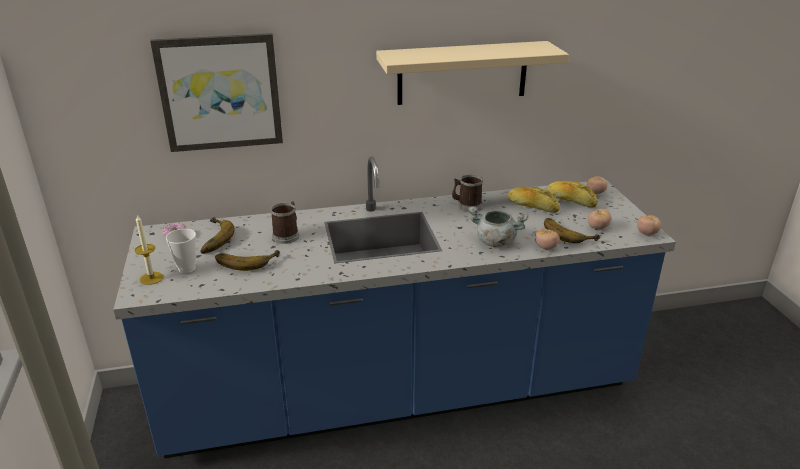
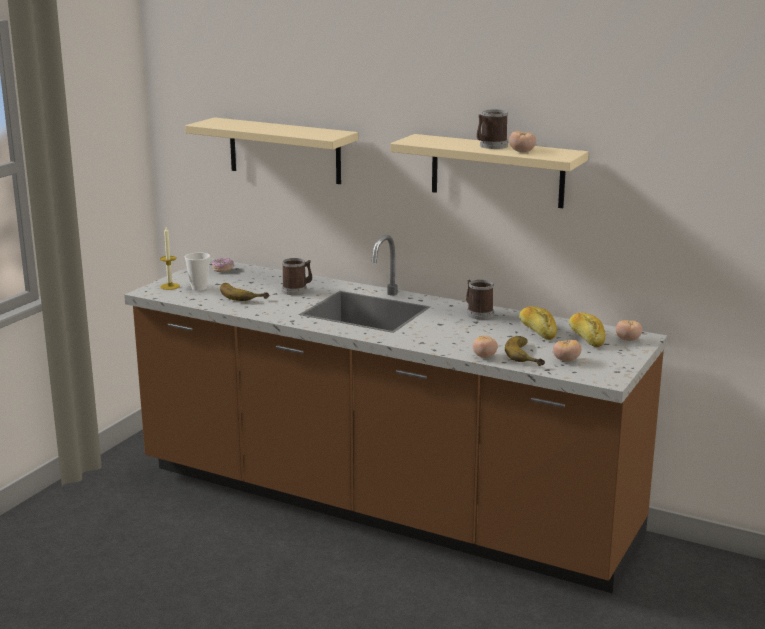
camera: 40 degrees right, 10 degrees down
(211, 239) = (242, 277): banana -> none
(220, 92) = (284, 150): picture -> beige shelf
(400, 393) = (382, 506): blue counter -> brown counter
(473, 51) = (491, 146): none -> mug
(494, 242) = (448, 340): grey cooking pot -> none
(647, 233) = (606, 378): tomato -> tomato (522, 152)

